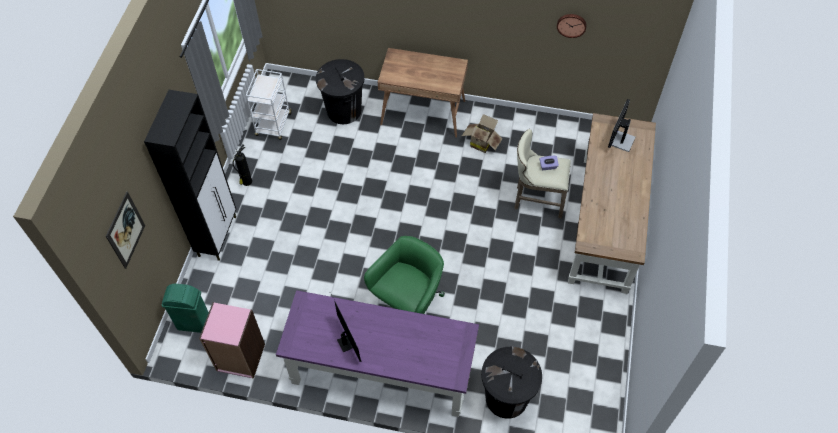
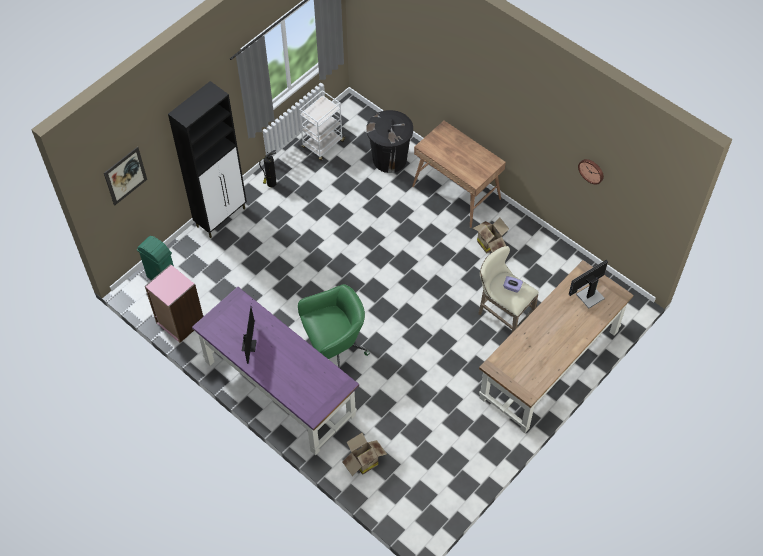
camera: 30 degrees right, 0 degrees up
(506, 398) = (363, 461): black trash can -> cardboard box

